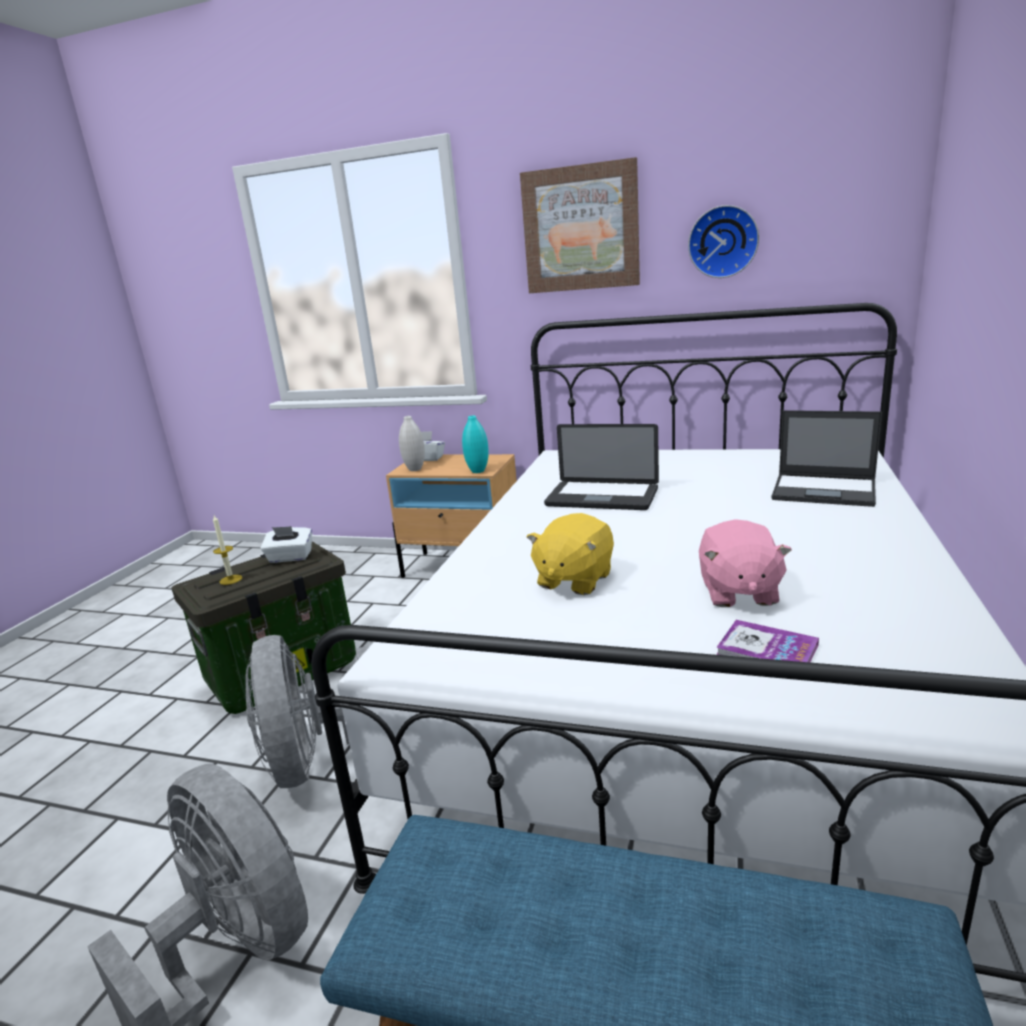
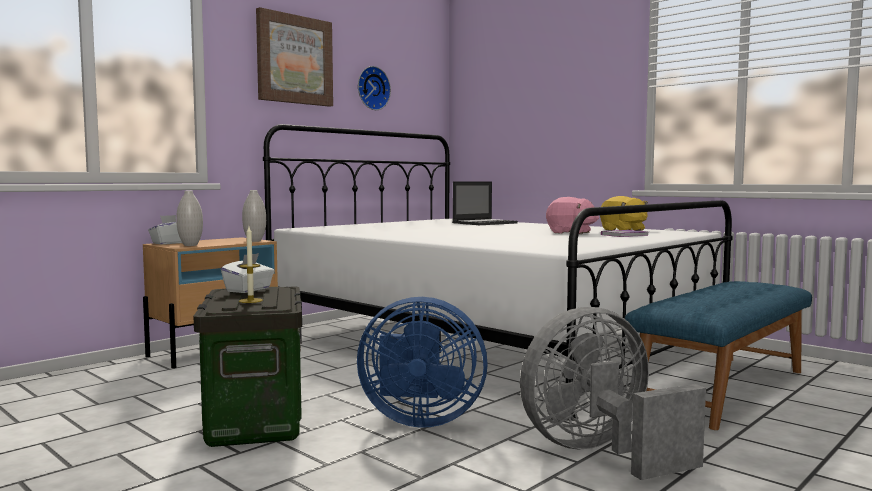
camera: 65 degrees left, 15 degrees down
(315, 760) = (419, 419): grey fan -> blue fan
(478, 471) = (254, 241): turquoise vase -> white vase
(574, 580) = (515, 238): yellow plush toy -> yellow plush toy (623, 230)
(602, 497) = (408, 230): laptop -> none

